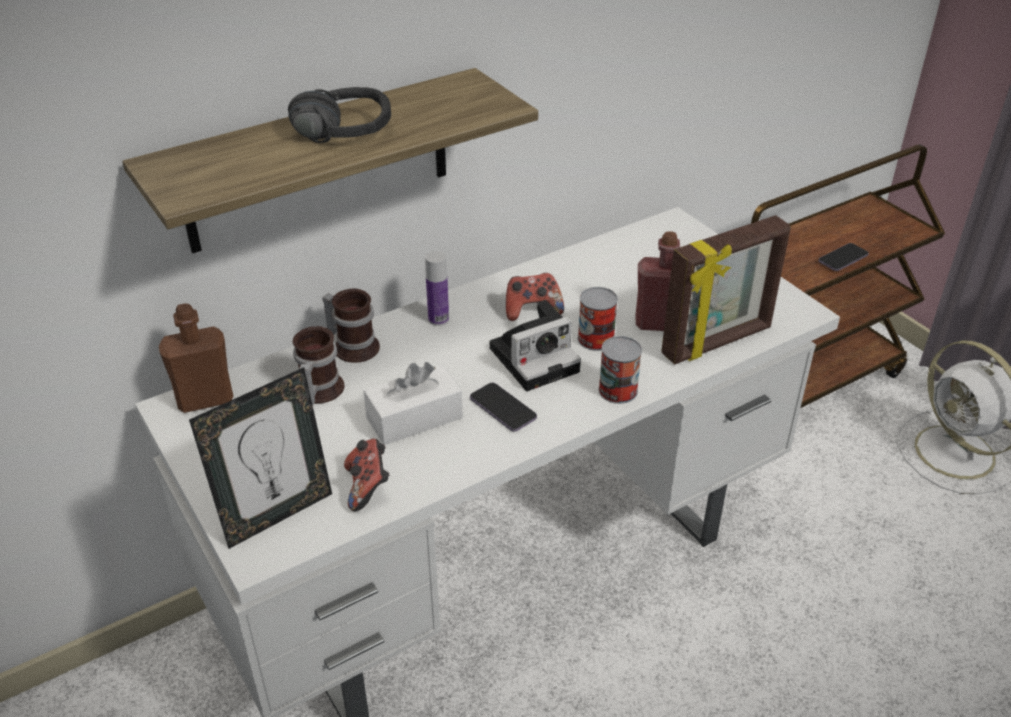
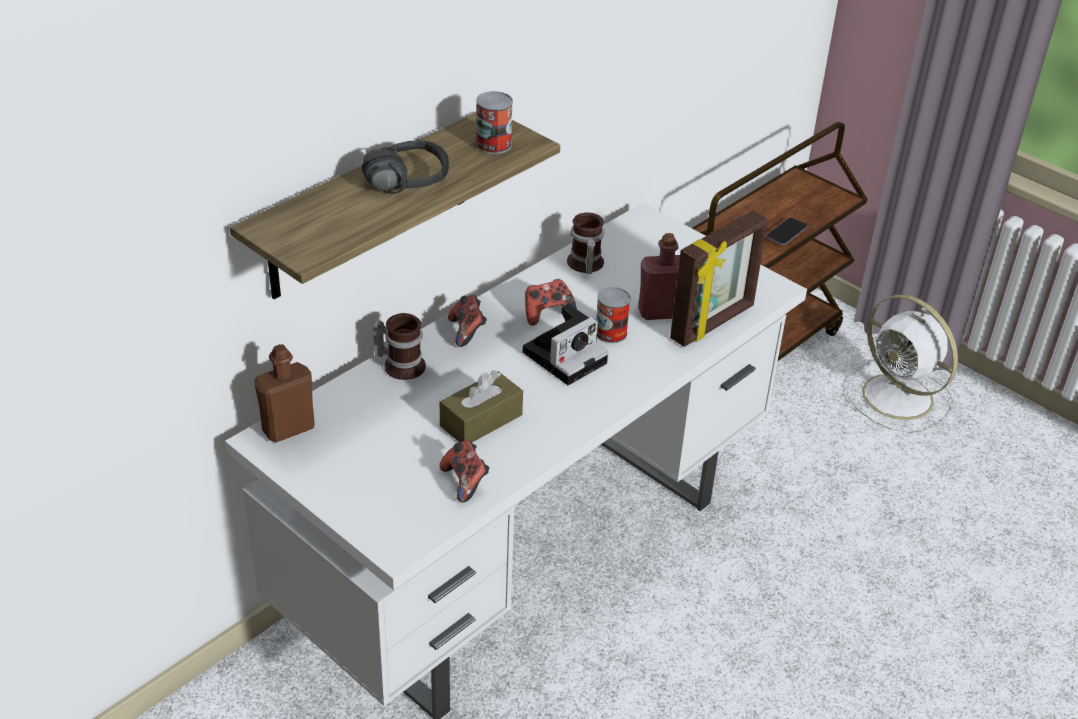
camera: 15 degrees left, 0 degrees up
(277, 514) = (398, 515): picture frame -> none
(316, 391) = (385, 409): mug -> mug (584, 264)
(414, 418) = (481, 420): white tissue box -> brown tissue box
(438, 319) = (467, 332): bottle -> game controller
(503, 409) = (553, 402): phone -> none
(618, 390) = (644, 375): can -> can (493, 144)

